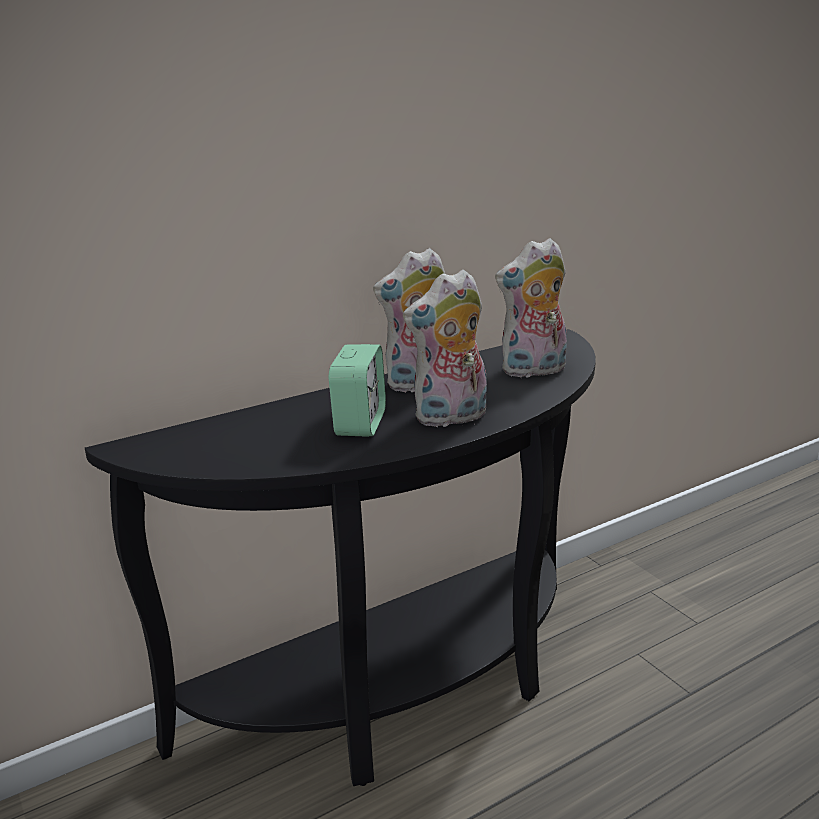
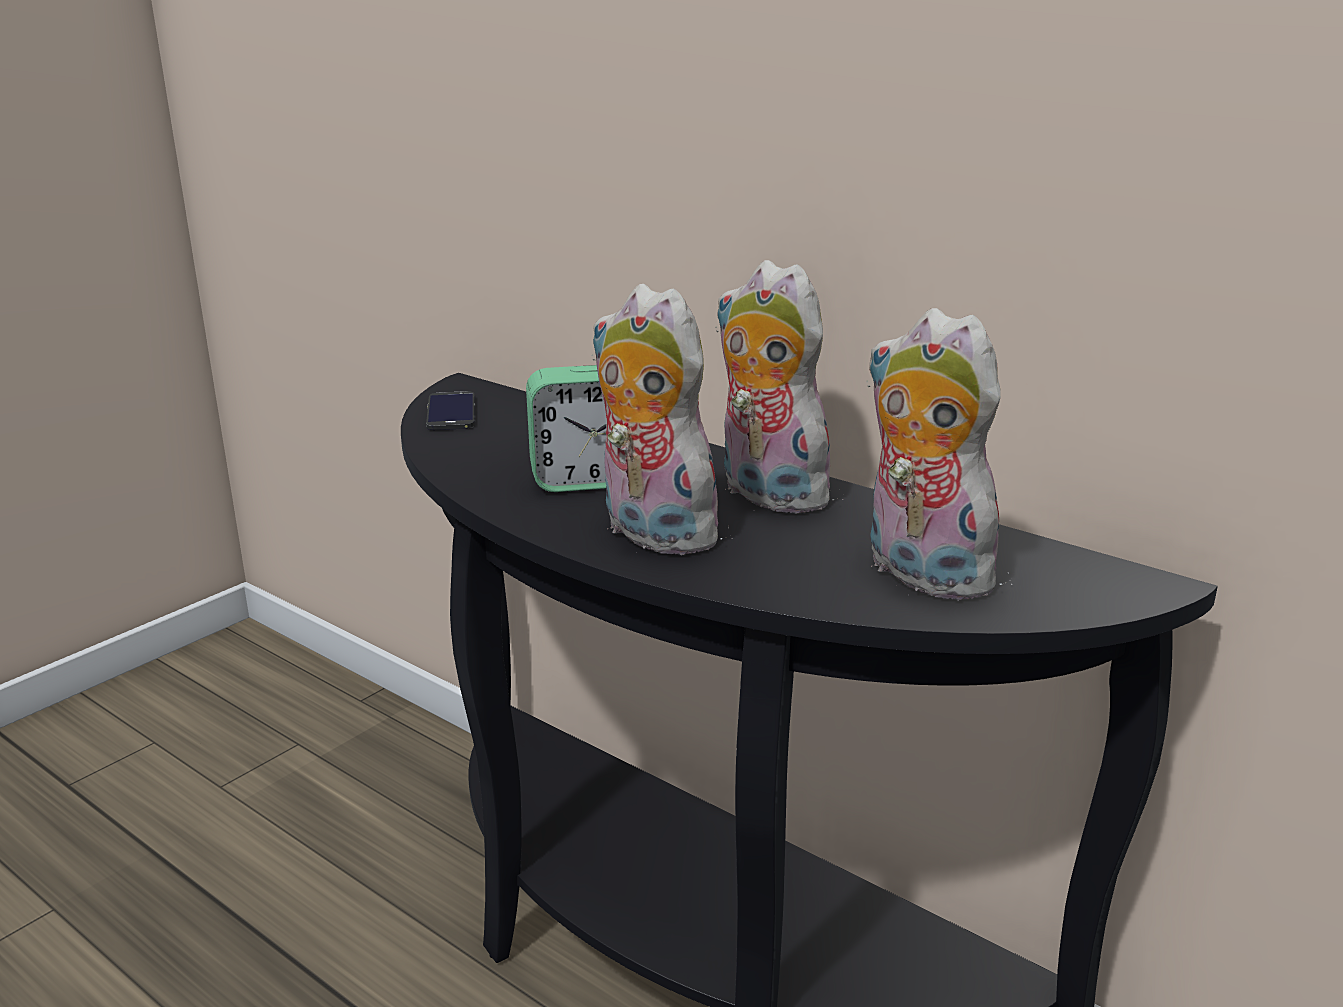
camera: 70 degrees right, 0 degrees up
(182, 456) = (451, 412): none -> phone

